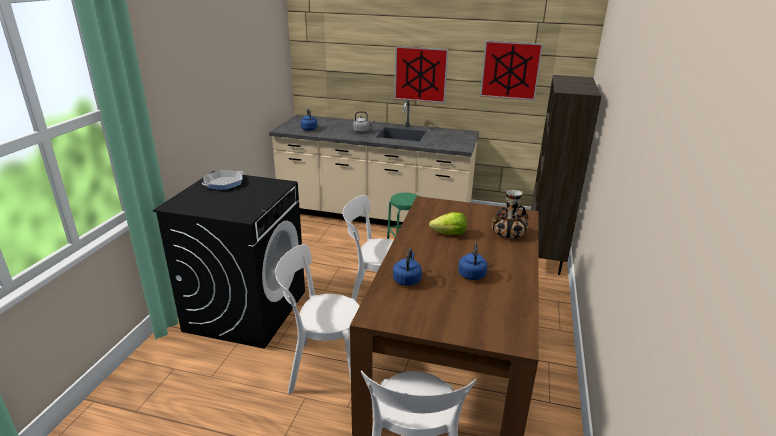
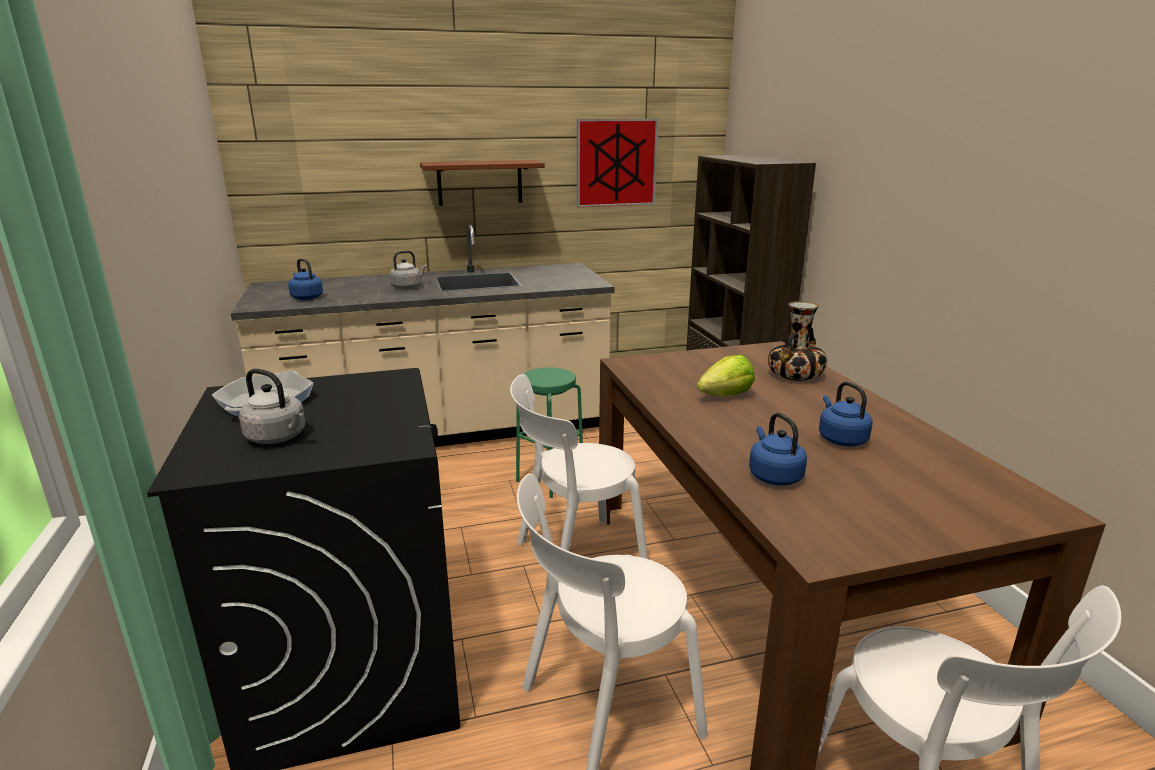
camera: 30 degrees left, 5 degrees down
(210, 200) = (278, 437): none -> grey kettle
(420, 74) = (480, 182): picture -> brown shelf

